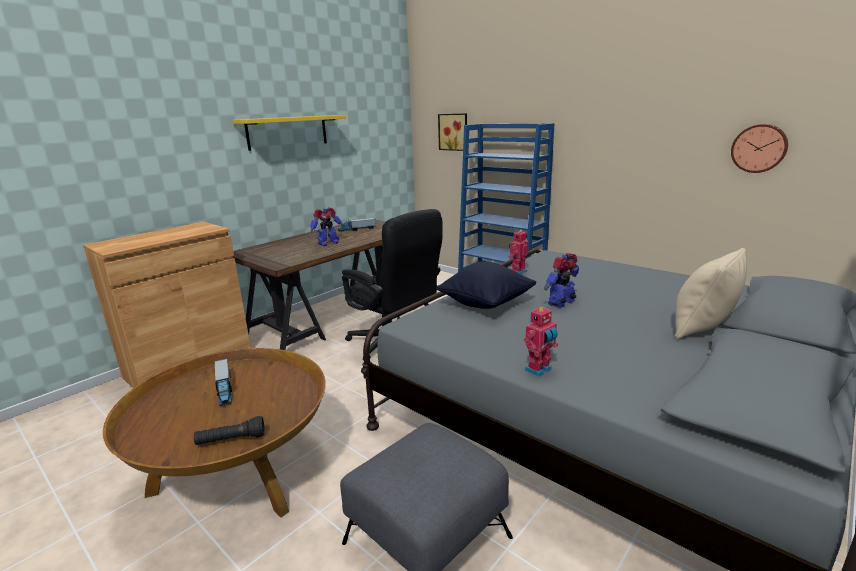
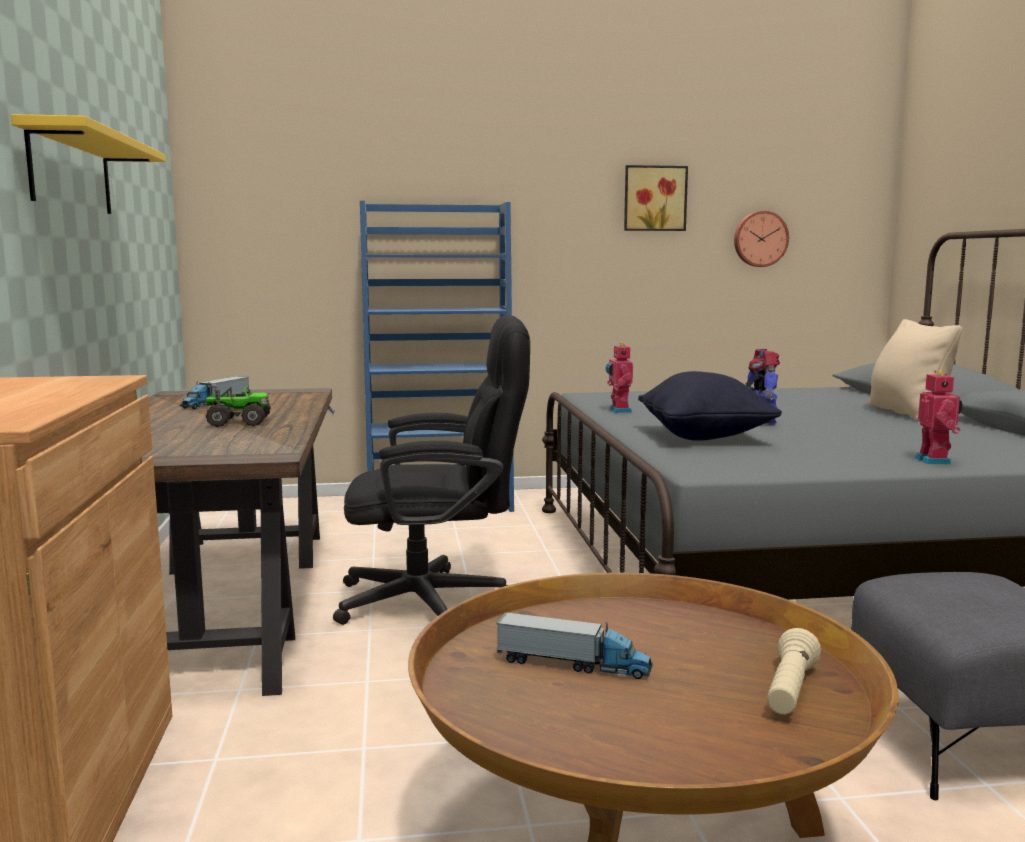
camera: 50 degrees left, 10 degrees down
(231, 440) = (790, 691): black flashlight -> beige flashlight
(327, 243) = (238, 422): toy robot -> toy truck
(454, 132) = (292, 219): picture -> picture (654, 198)

